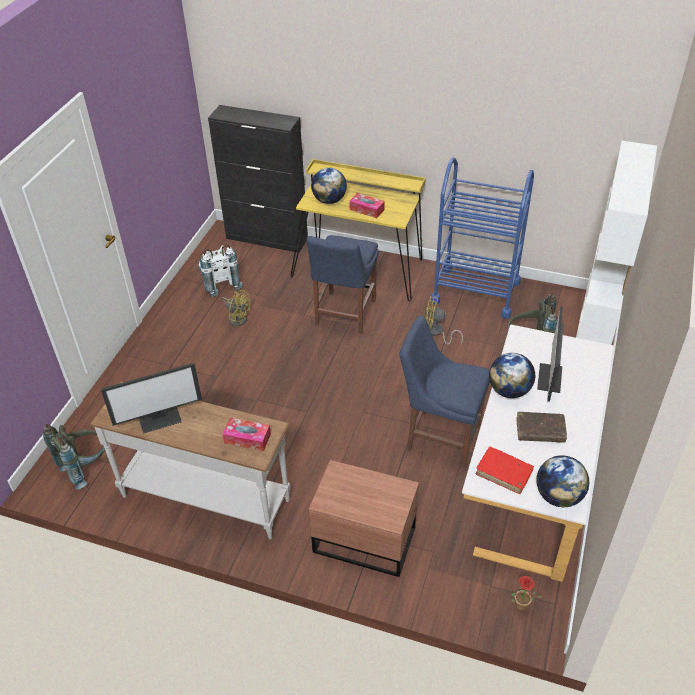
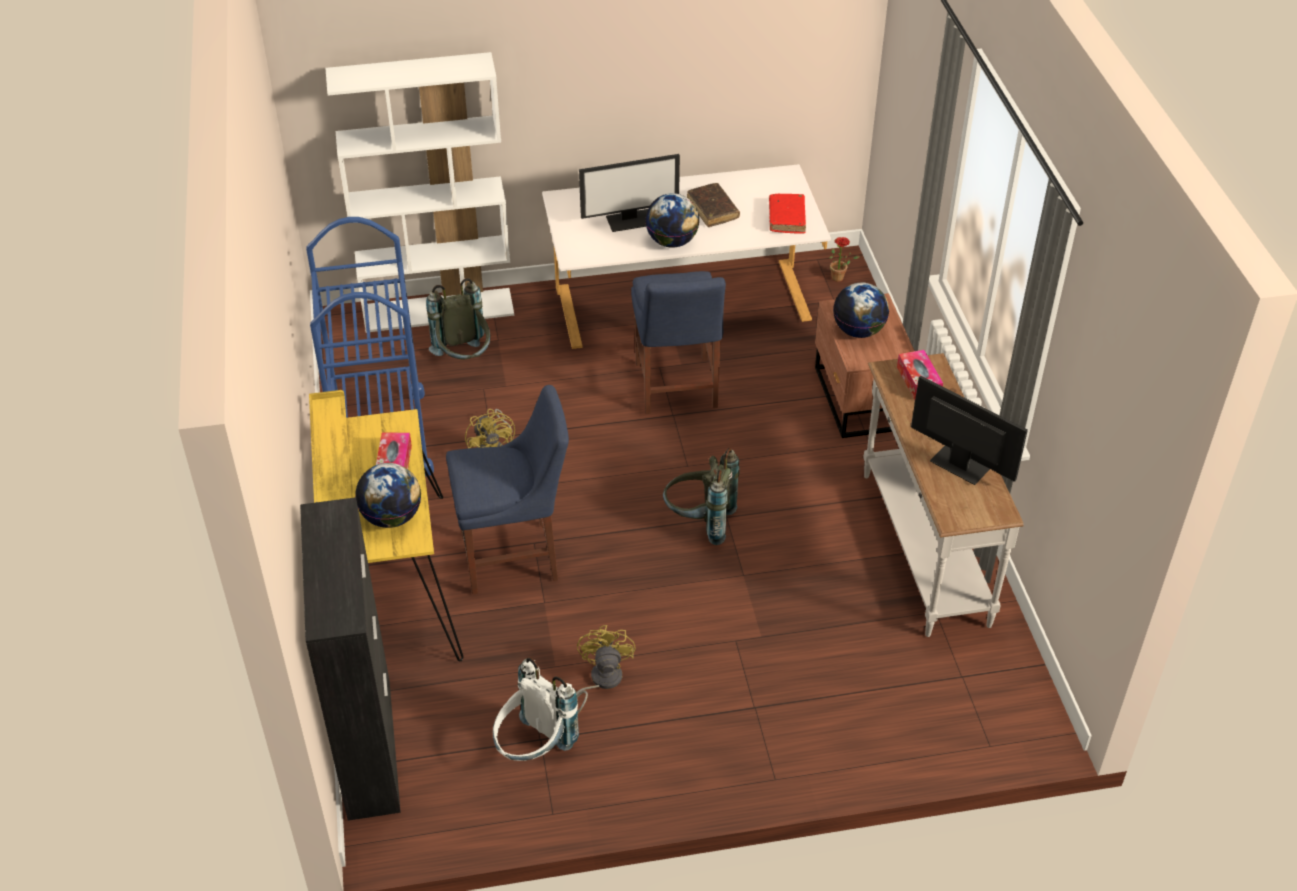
camera: 120 degrees left, 0 degrees up
(86, 467) = (987, 693): grey backpack -> grey backpack (700, 522)
(558, 496) = (784, 183): globe -> globe (859, 331)

